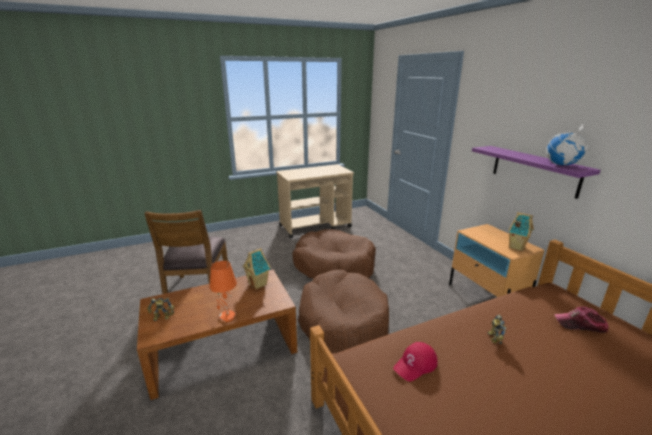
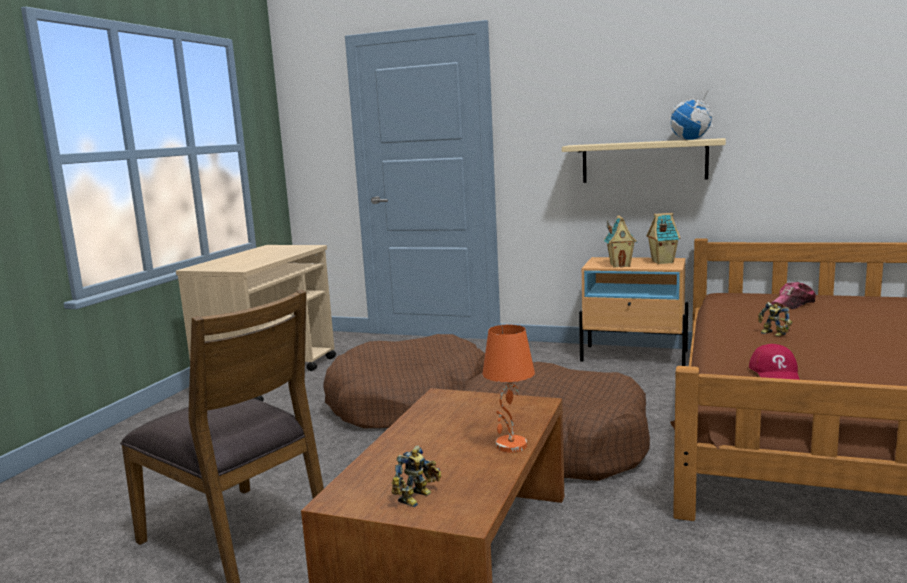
camera: 45 degrees left, 10 degrees down
(258, 284) = (456, 406): toy house -> toy house (620, 265)
(534, 170) = (644, 161): purple shelf -> beige shelf

